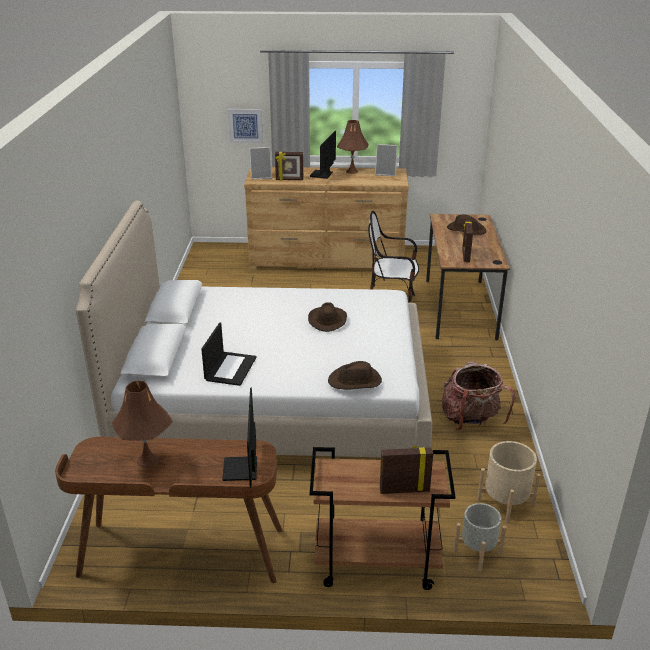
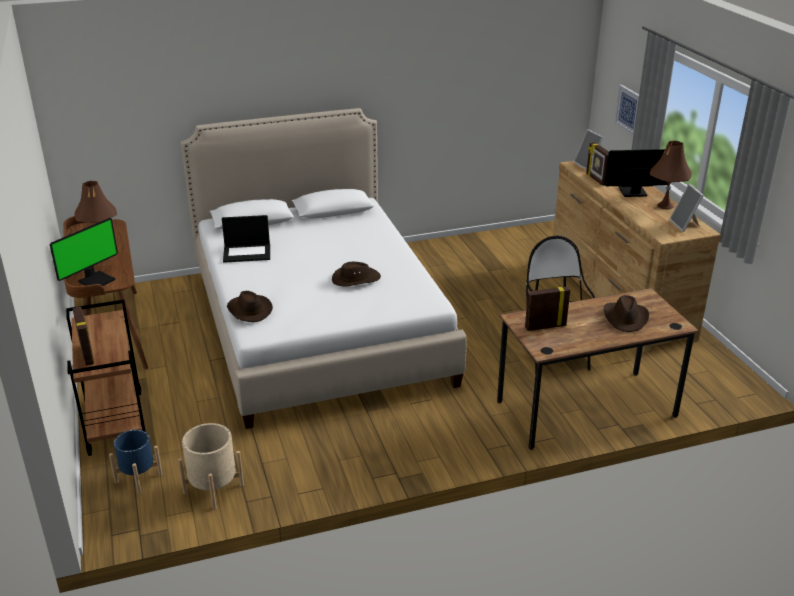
camera: 70 degrees right, 0 degrees up
(242, 469) = (96, 280): monitor -> monitor turned 150 degrees clockwise
(471, 420) = (345, 448): backpack -> none
(477, 552) = (139, 478): grey planter -> blue planter

